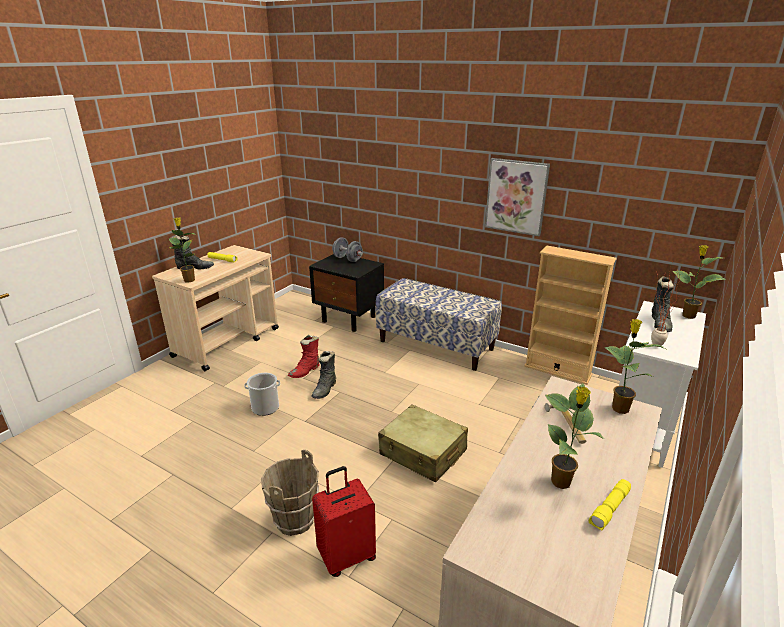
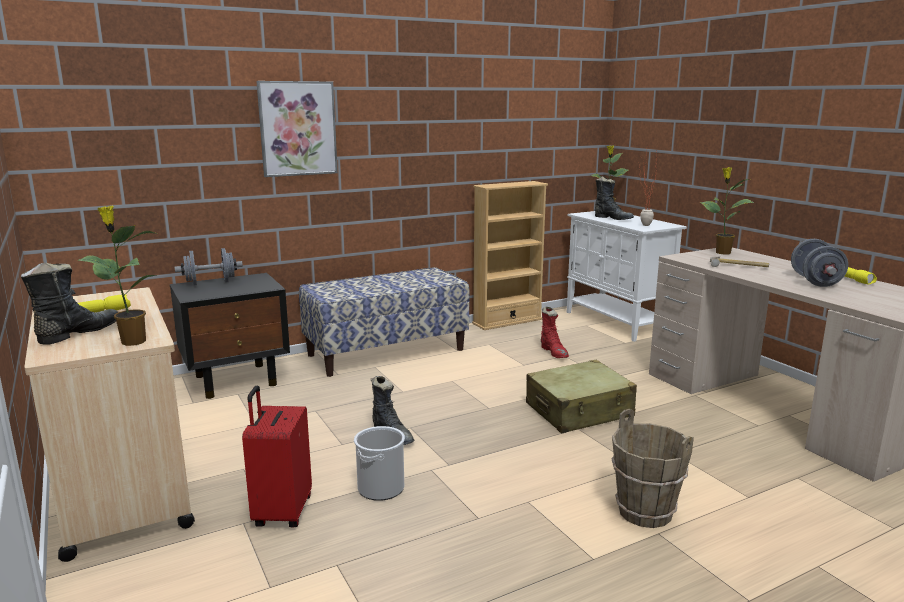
camera: 60 degrees left, 10 degrees down
(305, 371) = (326, 439): red boot -> red boot (554, 352)
(346, 556) = (718, 491): red suitcase -> red suitcase (281, 512)
(516, 196) = (435, 136): picture -> picture (297, 128)
(561, 483) = (815, 281): potted plant -> grey dumbbell

